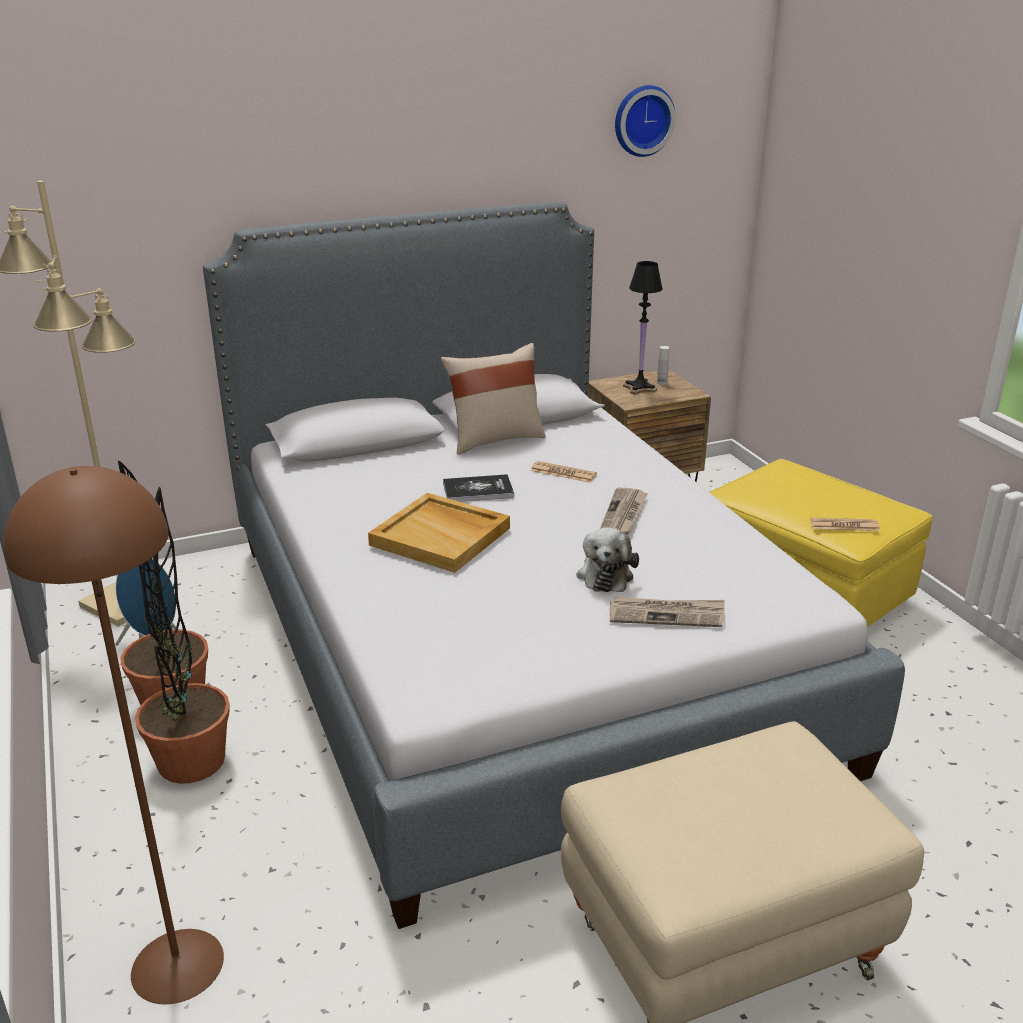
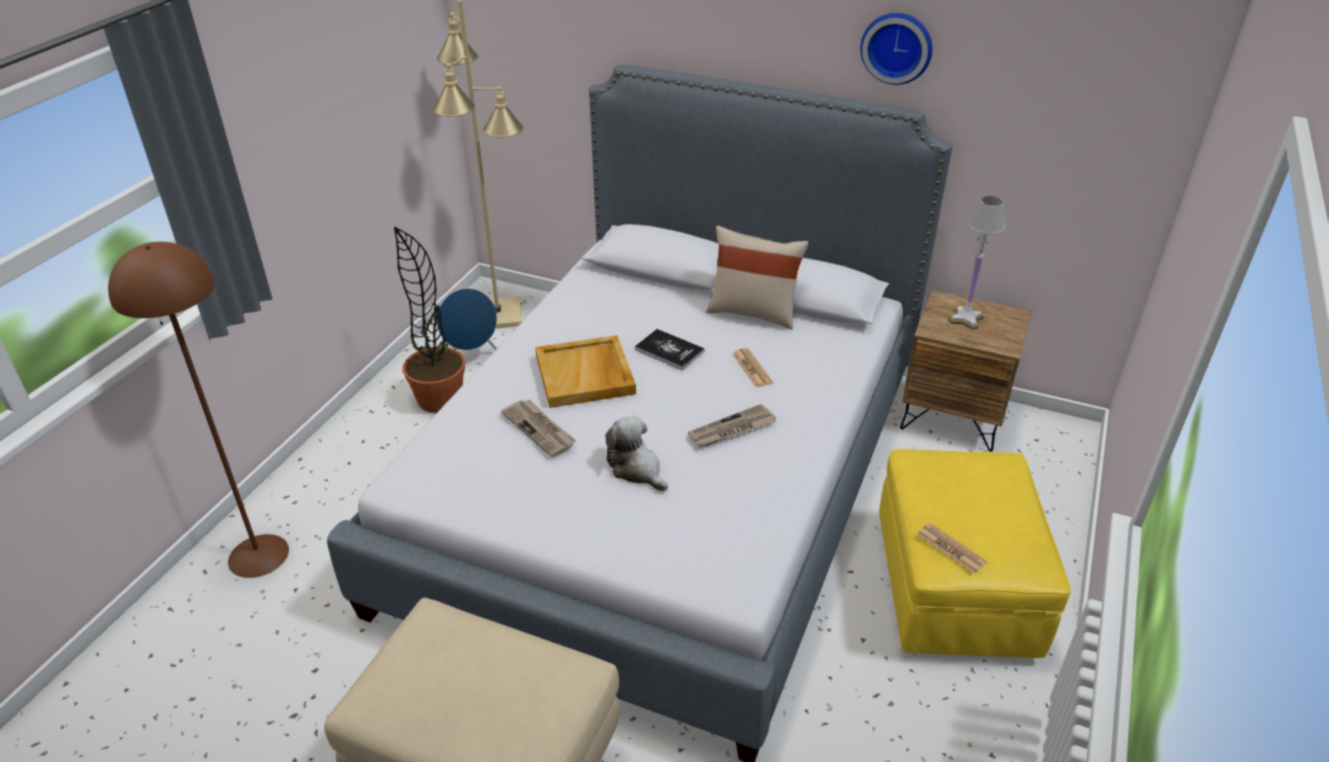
camera: 45 degrees right, 10 degrees up
(192, 761) = (401, 444): potted plant -> none
(605, 574) = (637, 469): plush toy -> plush toy turned 90 degrees clockwise
(639, 388) = (965, 319): black table lamp -> white table lamp
(642, 120) = (1044, 47): wall clock -> wall clock (897, 47)
(662, 383) = (996, 323): white bottle -> none
(667, 614) = (619, 526): newspaper -> newspaper (540, 429)

